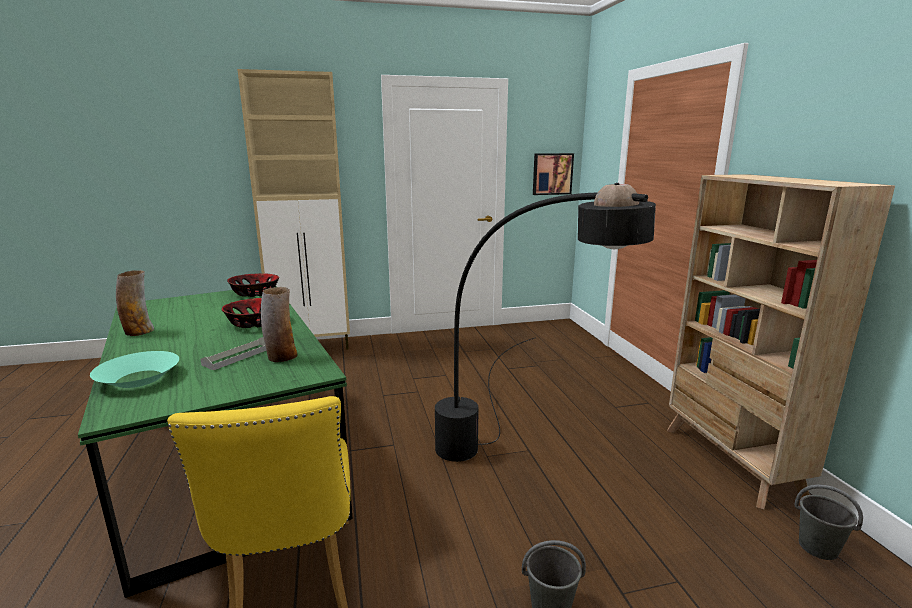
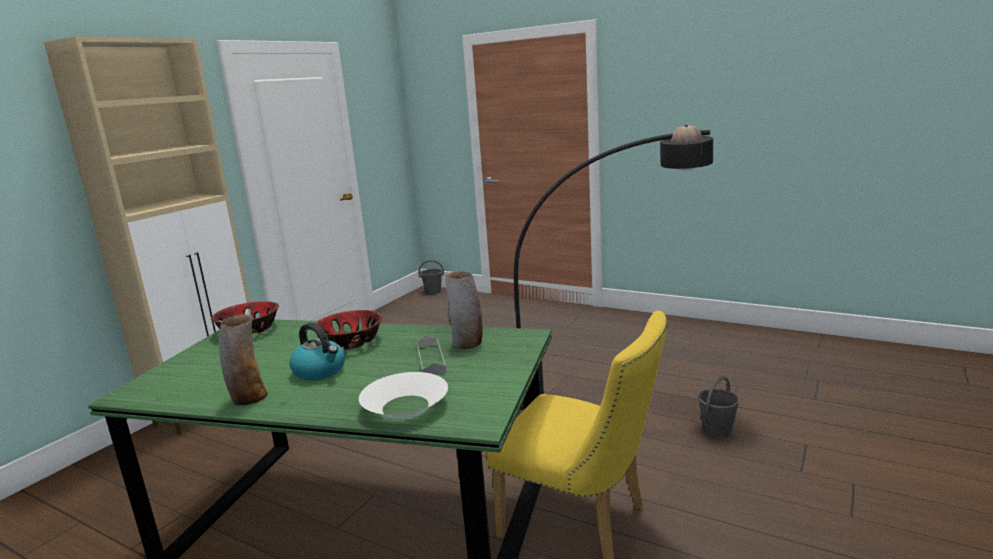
camera: 45 degrees left, 0 degrees up
(138, 379) = (406, 406): turquoise bowl -> white bowl
(194, 333) = (320, 371): none -> kettle
(552, 174) = (387, 139): picture -> none
(731, 461) = (669, 324): beige bookcase -> none
(818, 547) = (755, 341): grey bucket -> grey bucket (433, 291)

